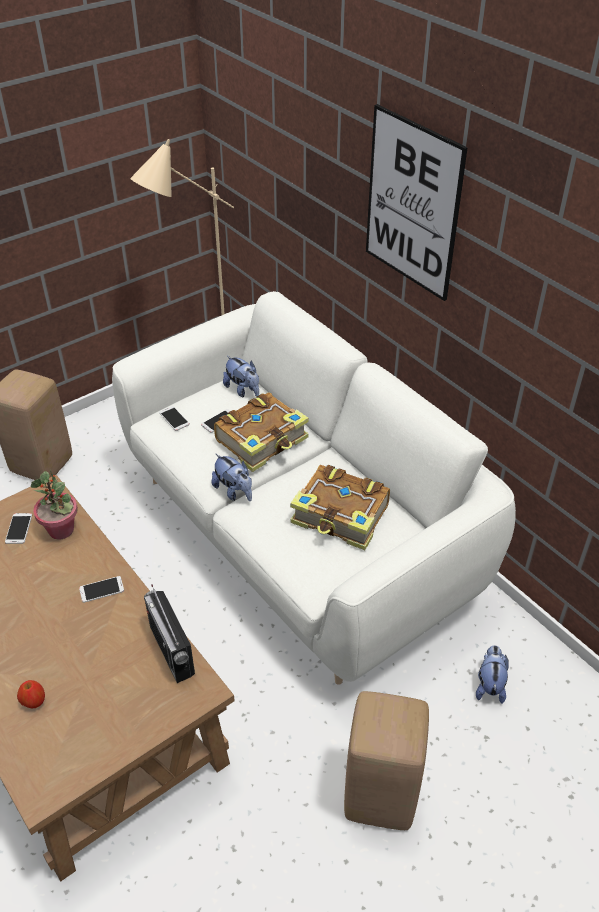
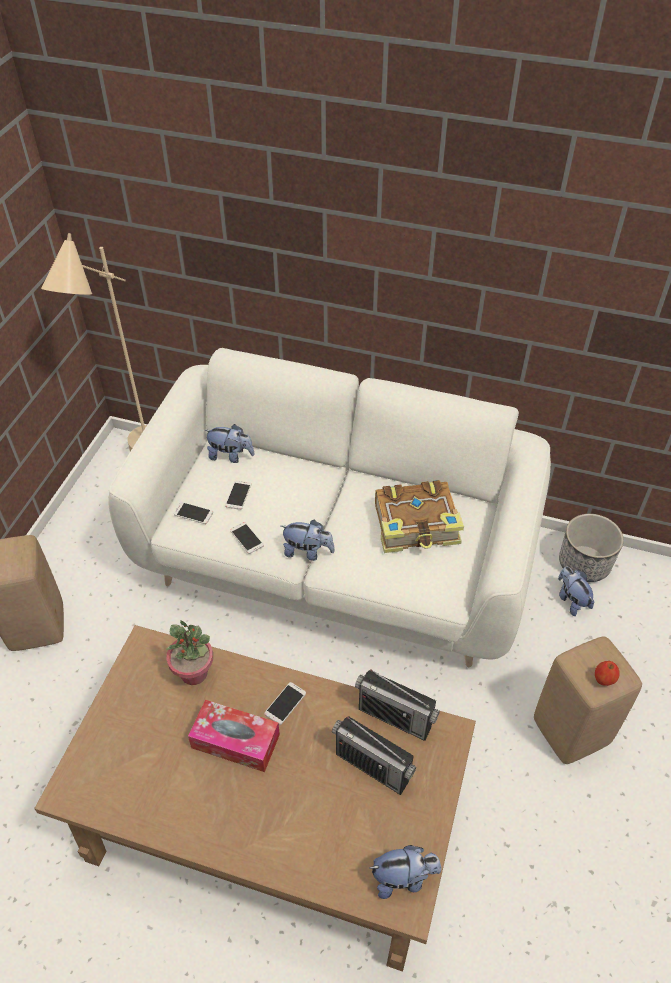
camera: 35 degrees left, 5 degrees up
(19, 528) = (151, 695): phone -> phone (246, 538)
(34, 702) = (325, 836): apple -> apple (603, 680)
(41, 594) = (235, 741): none -> tissue box
(57, 772) = (403, 878): none -> plush toy
(118, 676) = (373, 766): none -> radio
(263, 440) = (293, 493): book -> none
(412, 204) = (383, 220): picture -> none
(534, 661) = (584, 563): none -> planter

